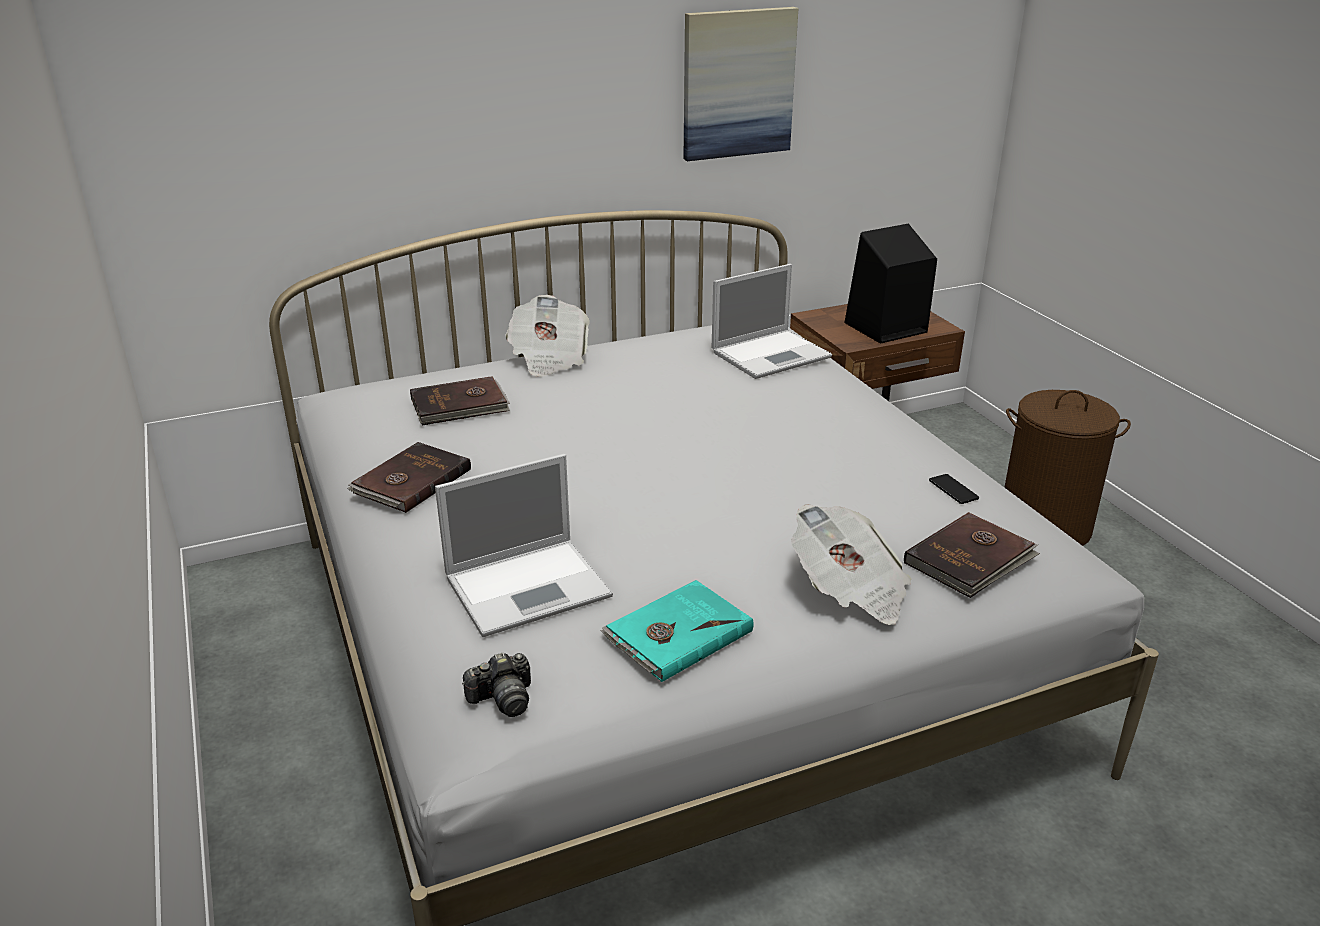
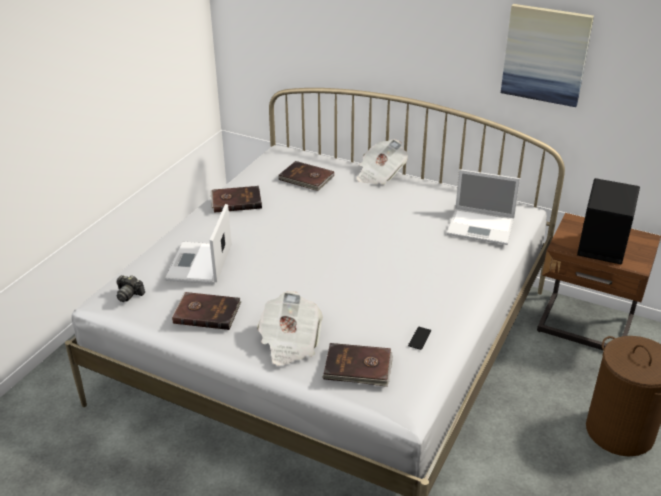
camera: 50 degrees right, 5 degrees up
(531, 586) = (199, 264): laptop -> laptop turned 75 degrees clockwise
(677, 634) = (207, 312): turquoise book -> brown book

